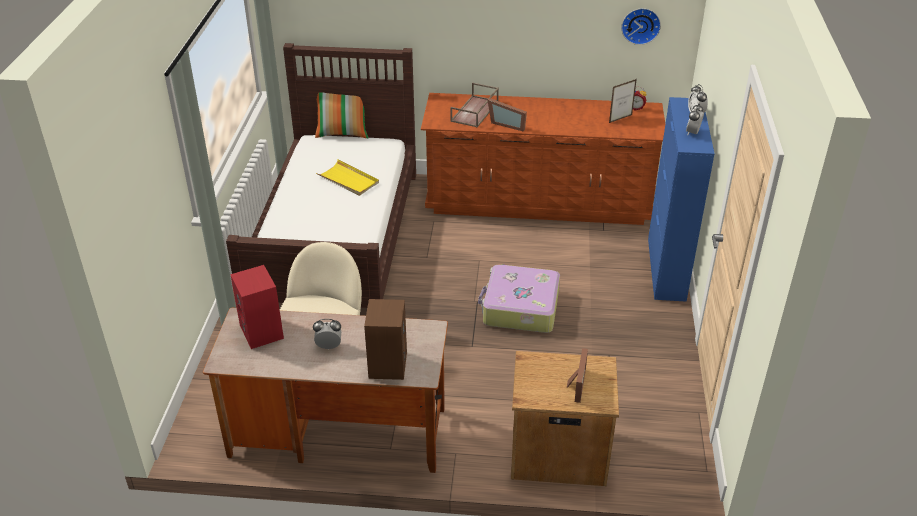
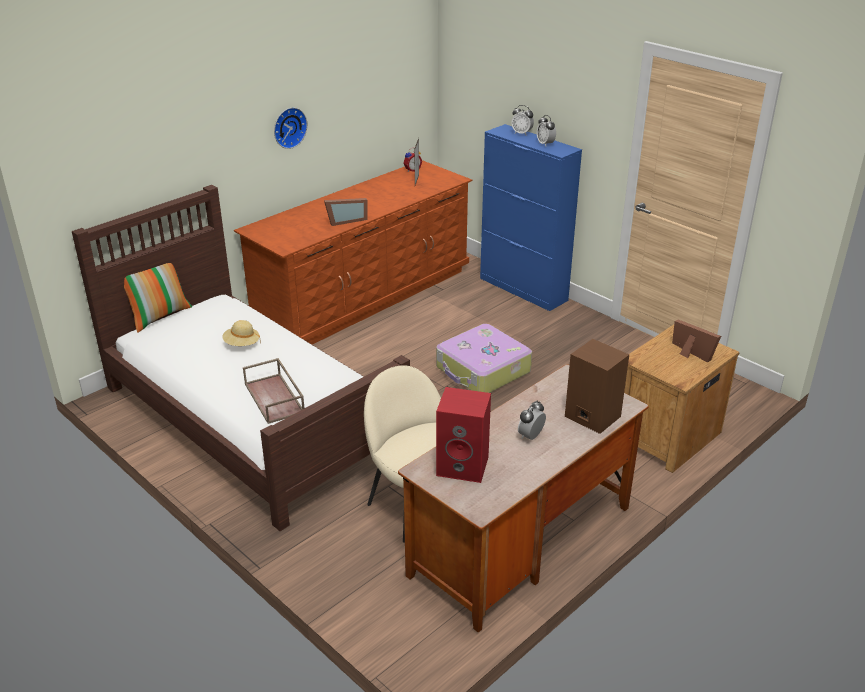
camera: 50 degrees left, 5 degrees down
(348, 180) = (242, 344): yellow tray -> beige hat
(475, 111) = (302, 224): brown tray -> brown tray (275, 398)
(640, 25) = (397, 89): wall clock -> wall clock (288, 127)

